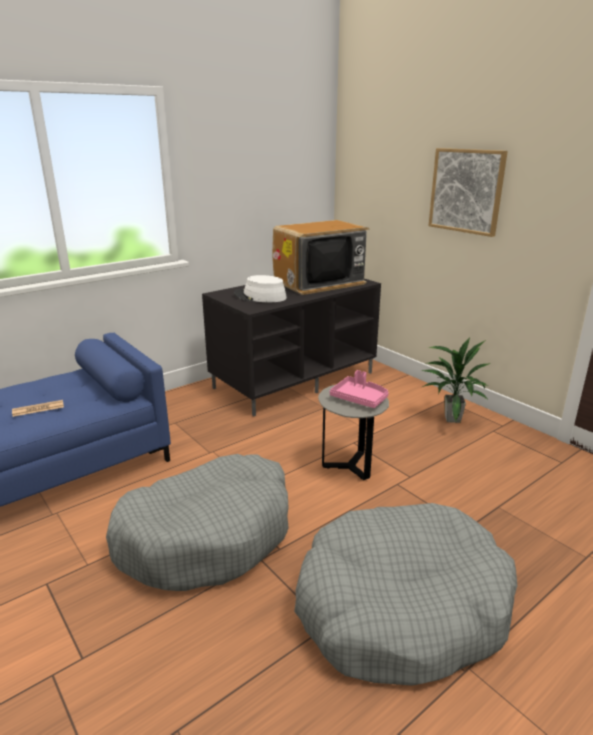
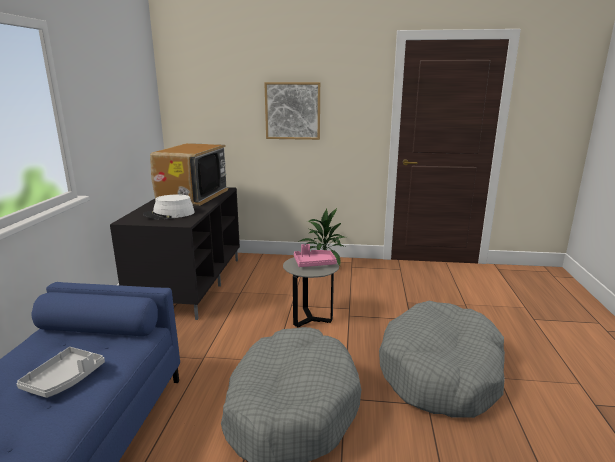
camera: 45 degrees left, 5 degrees down
(38, 409) = (65, 379): newspaper -> grey tray

